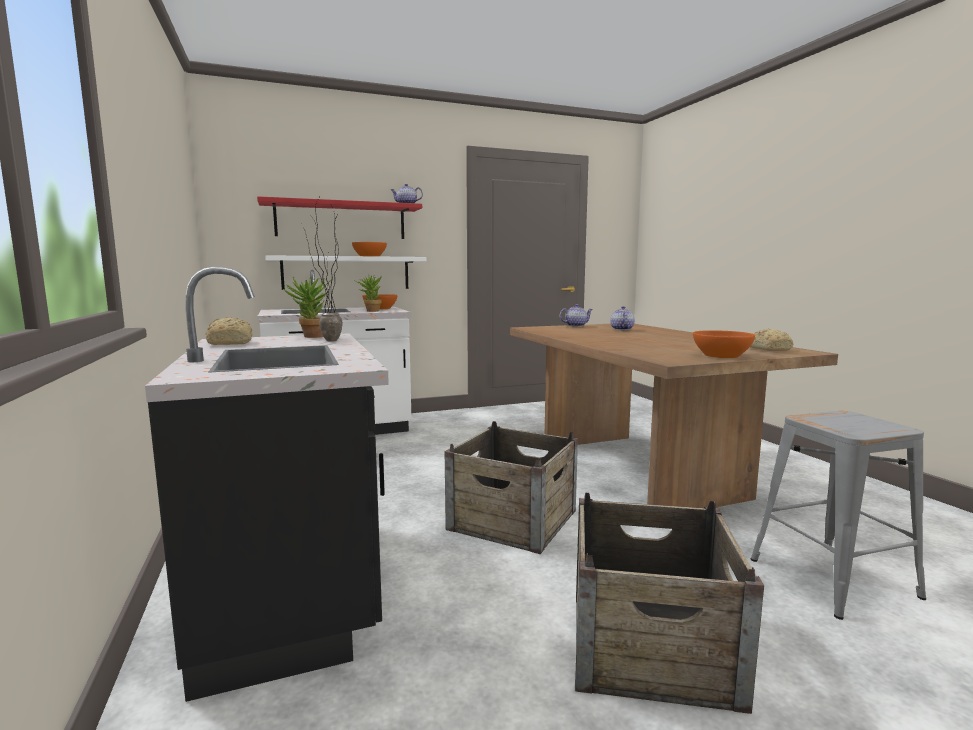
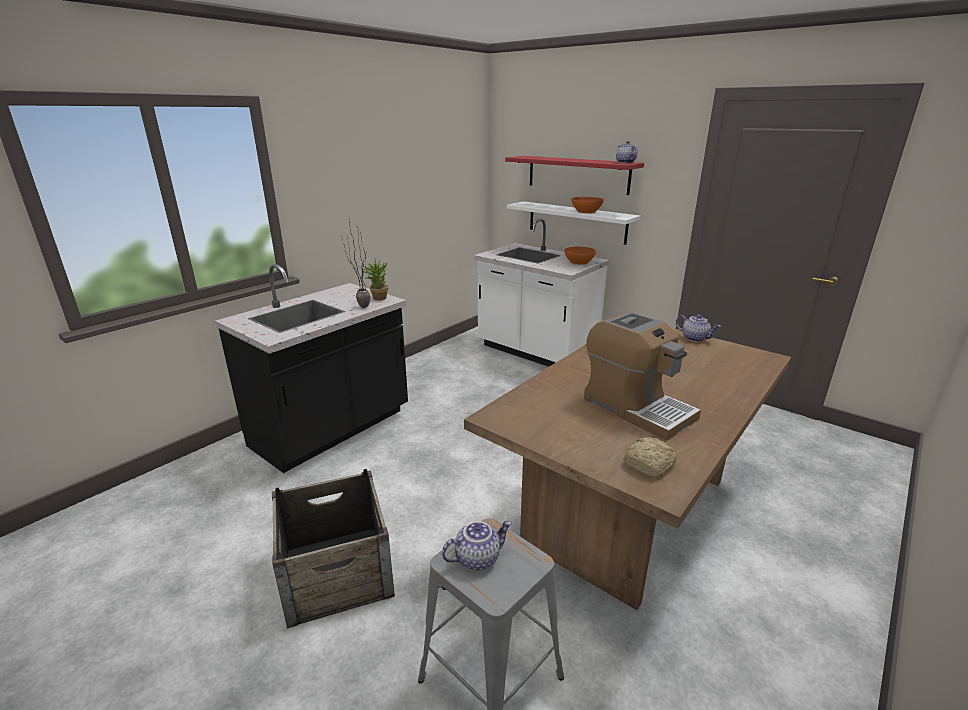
camera: 60 degrees right, 15 degrees up
(231, 343) = (337, 292): bread -> none
(370, 311) = (553, 265): potted plant -> none
(512, 519) = (459, 472): crate -> none
(621, 329) = (704, 363): teapot -> teapot (477, 557)
(681, 342) = (636, 408): none -> coffee machine
(722, 355) = (557, 438): orange bowl -> none

